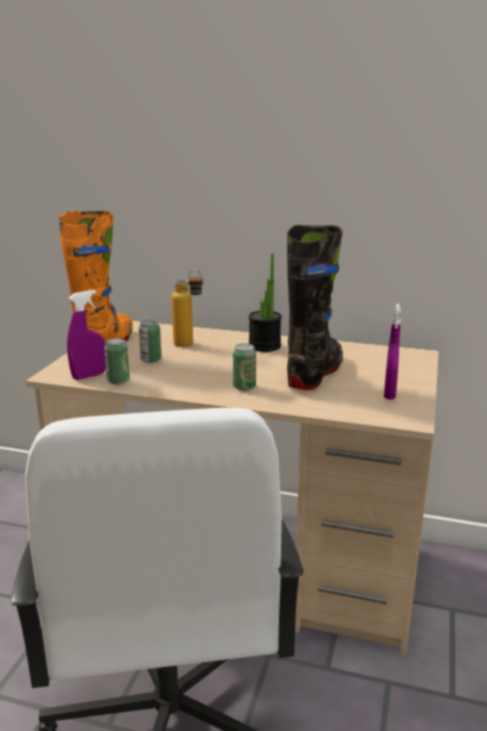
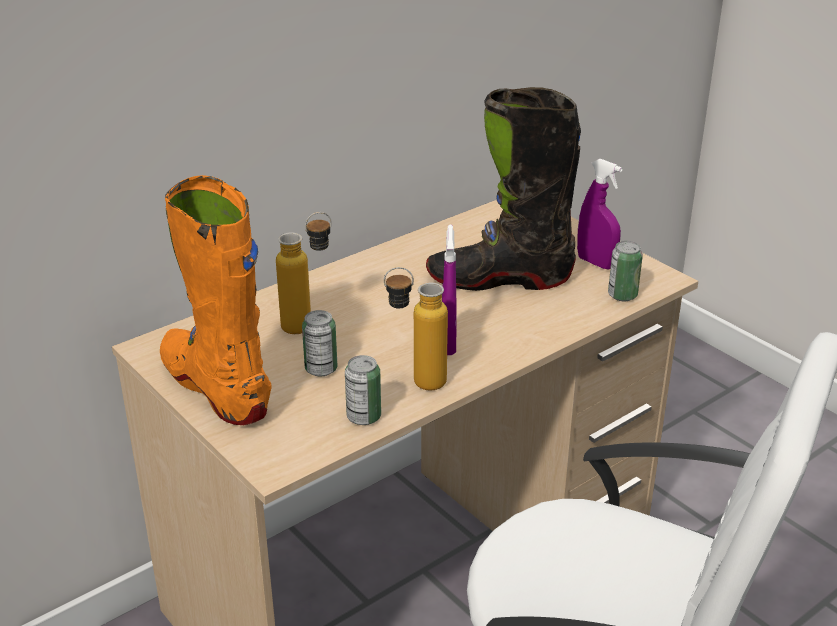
camera: 55 degrees left, 10 degrees up
(89, 376) = (317, 435): purple spray bottle -> purple spray bottle (448, 343)
(168, 383) = (416, 382): none -> bottle
(244, 387) = (487, 336): can -> can (622, 295)
(264, 346) = (380, 276): potted plant -> none
(315, 373) = (499, 279): black boot -> black boot turned 60 degrees counterclockwise

